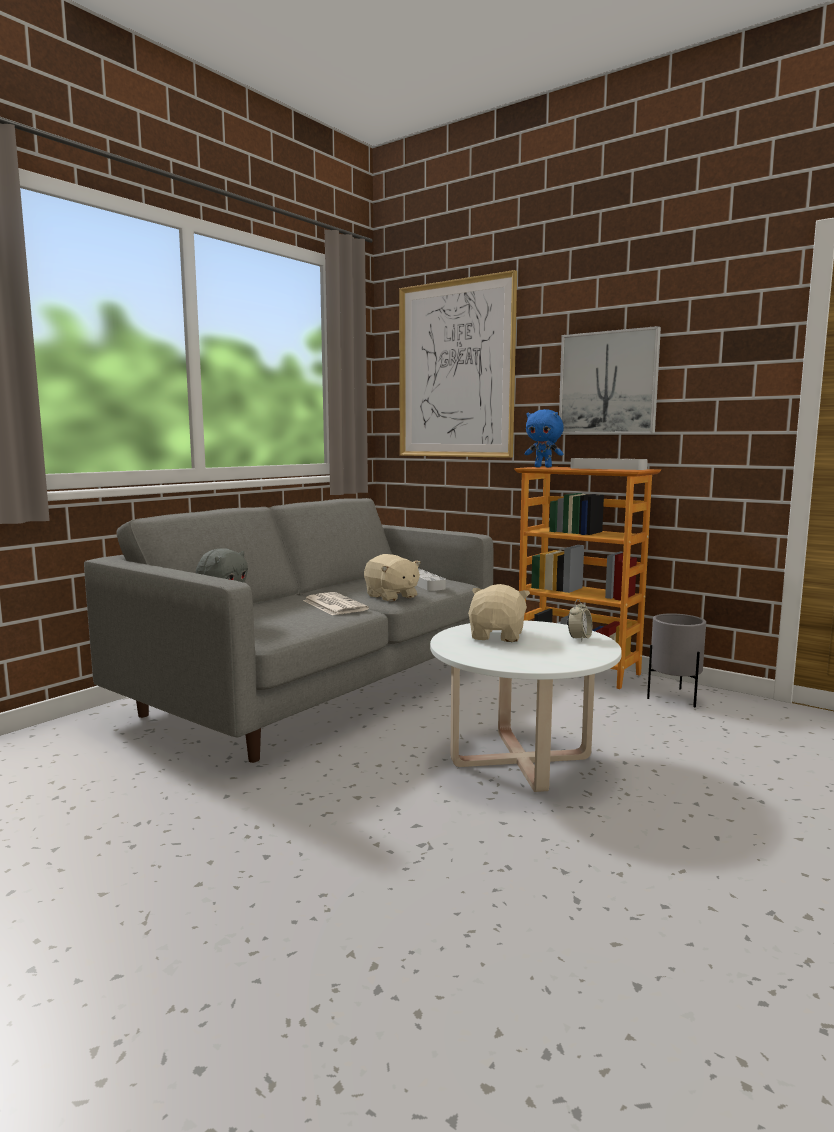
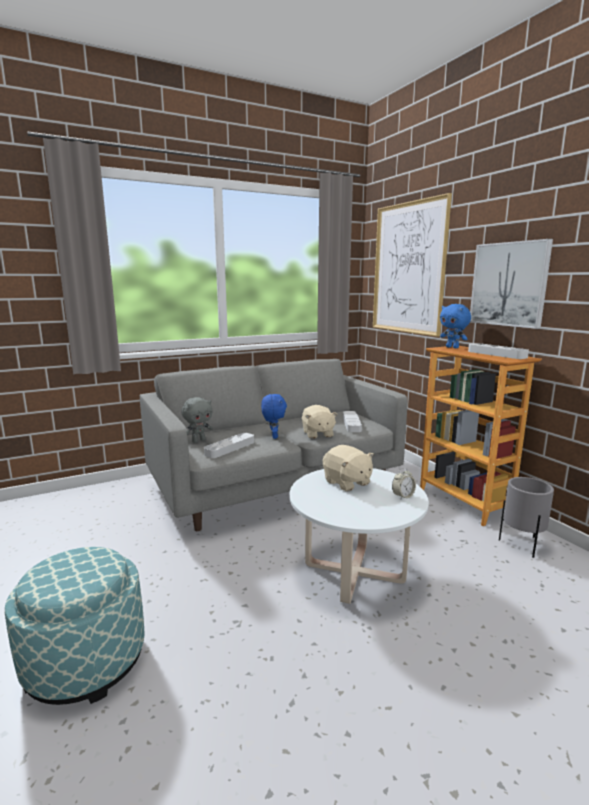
camera: 25 degrees right, 5 degrees up
(241, 948) = (85, 661): none -> ottoman
(288, 623) = (230, 448): none -> grey tray
(333, 605) = (273, 436): newspaper -> blue plush toy
(498, 636) = (347, 482): beige plush toy -> beige plush toy turned 105 degrees clockwise

